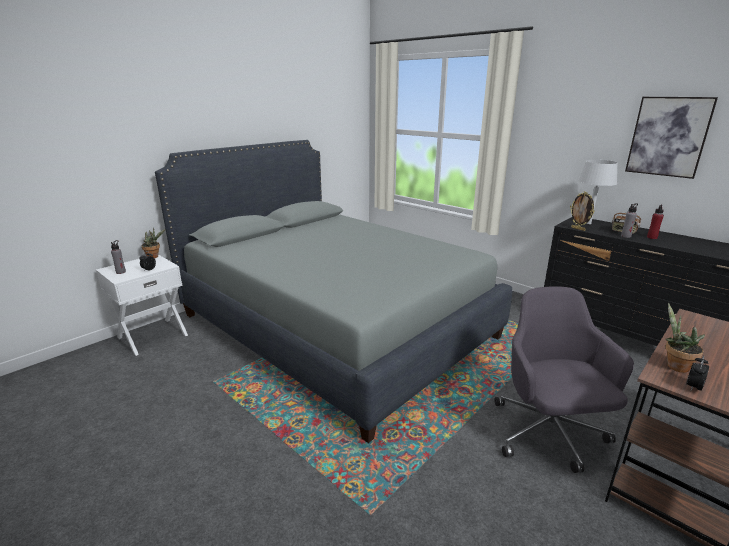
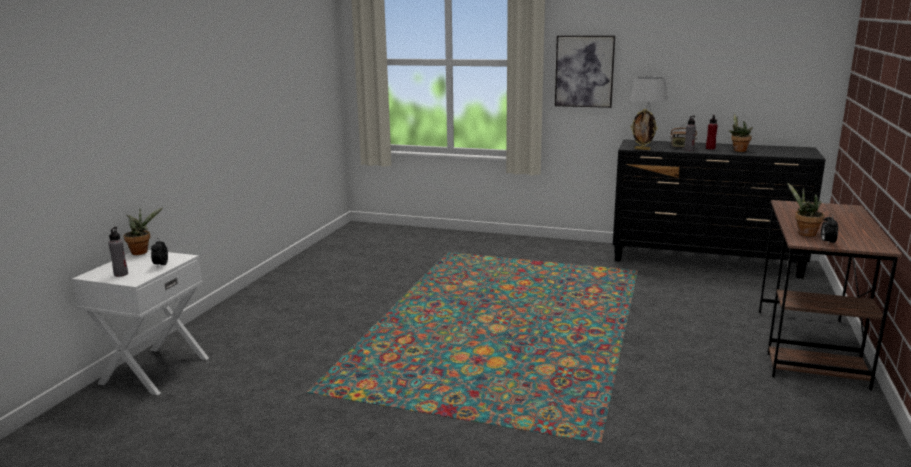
camera: 25 degrees left, 5 degrees down
(335, 325) = (398, 308): grey bed -> none
(548, 434) = (695, 345): grey office chair -> none
(668, 137) = (703, 49): picture -> picture (584, 71)
(681, 244) = (738, 150): none -> potted plant

